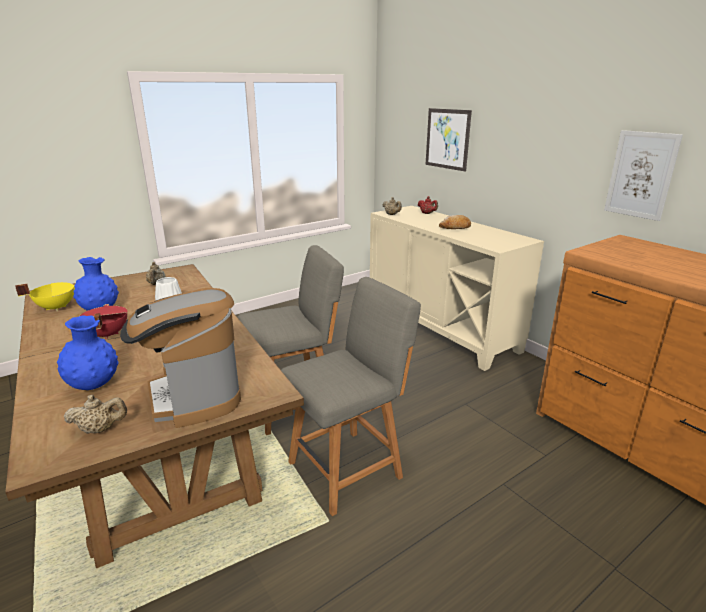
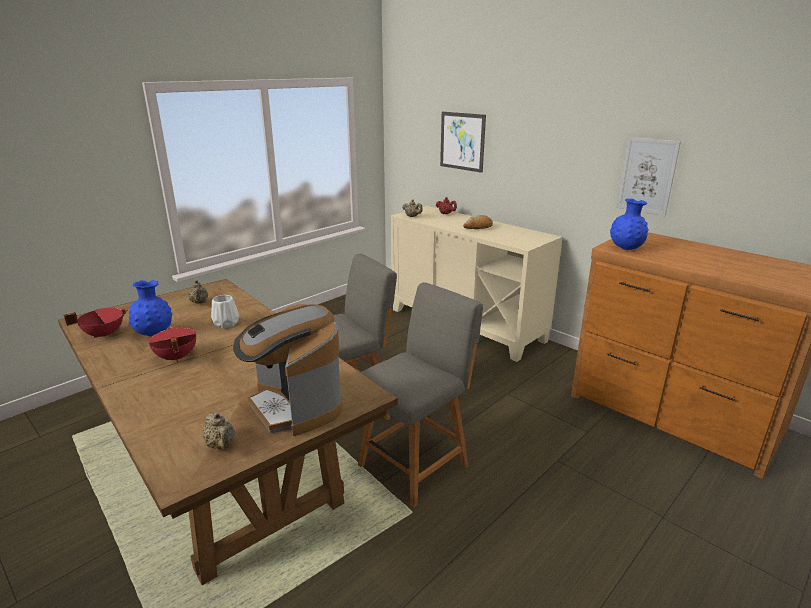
camera: 10 degrees left, 0 degrees up
(56, 307) = (104, 334): yellow cooking pot -> red cooking pot
(94, 385) = (191, 406): blue vase -> blue vase (626, 248)
(100, 429) = (221, 445): beige teapot -> beige teapot turned 75 degrees clockwise

